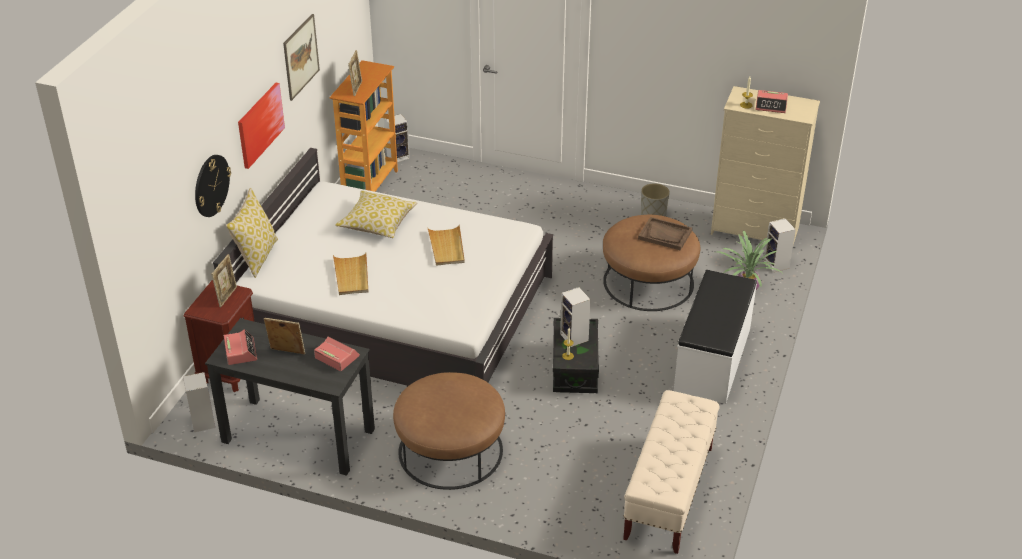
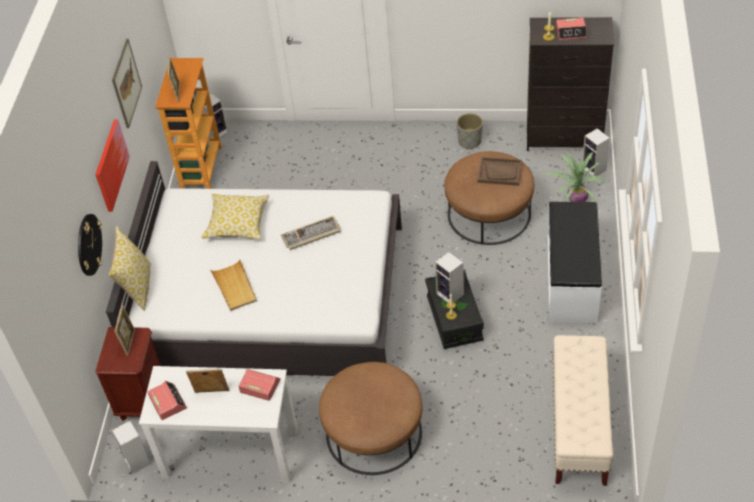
camera: 10 degrees left, 10 degrees up
(297, 435) = (230, 452): black desk -> white desk
(446, 247) = (311, 235): beige tray -> keyboard
(755, 231) = (564, 138): beige dresser -> black dresser

